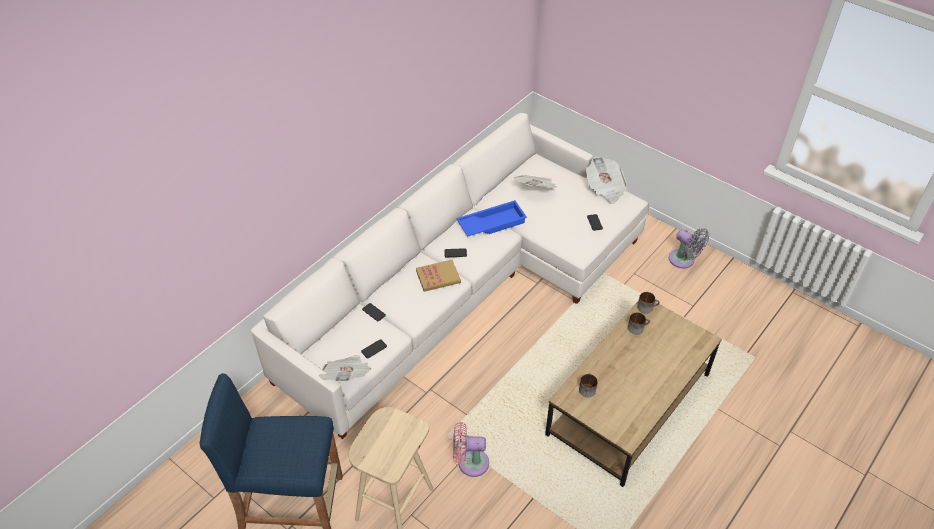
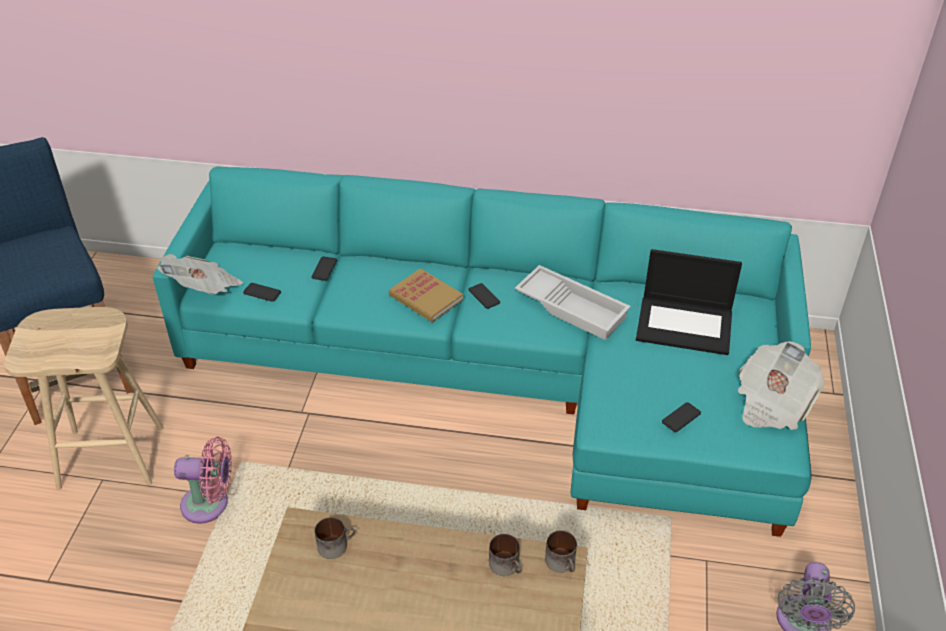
camera: 60 degrees right, 5 degrees down
(465, 285) = (513, 371): white sofa -> turquoise sofa
(469, 462) = (210, 504): pink fan -> pink fan turned 120 degrees clockwise
(491, 223) = (573, 307): blue tray -> white tray
(536, 190) = (685, 325): newspaper -> laptop

